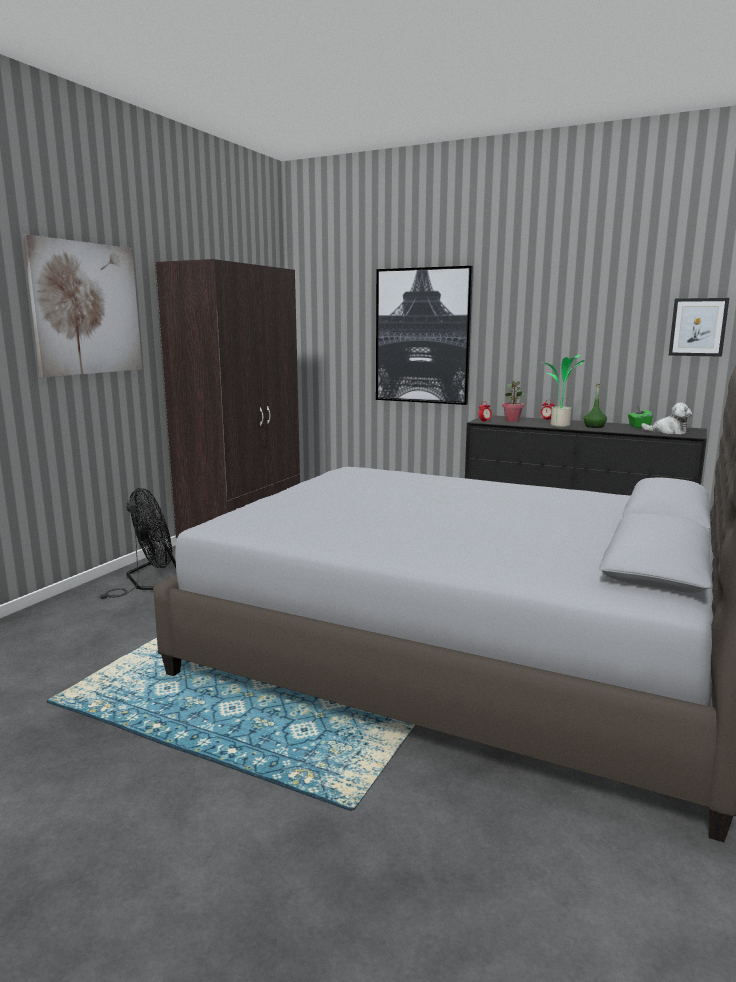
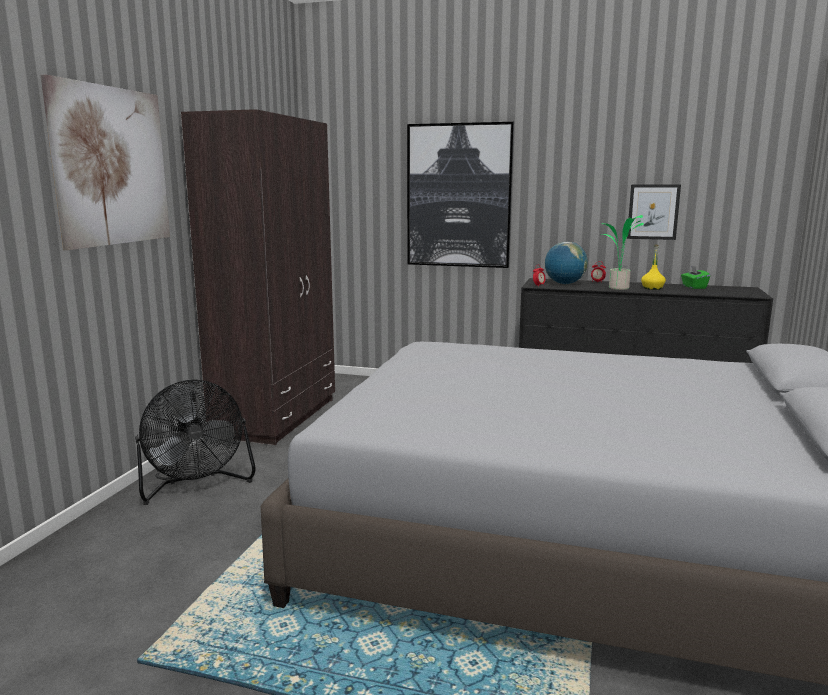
camera: 10 degrees left, 0 degrees up
(146, 581) = (191, 485): black fan -> black fan turned 105 degrees clockwise
(512, 420) = (564, 284): potted plant -> globe
(594, 426) = (652, 288): green bottle -> yellow bottle
(668, 432) = (729, 292): plush toy -> none
(698, 327) = (748, 186): picture -> picture (653, 212)

